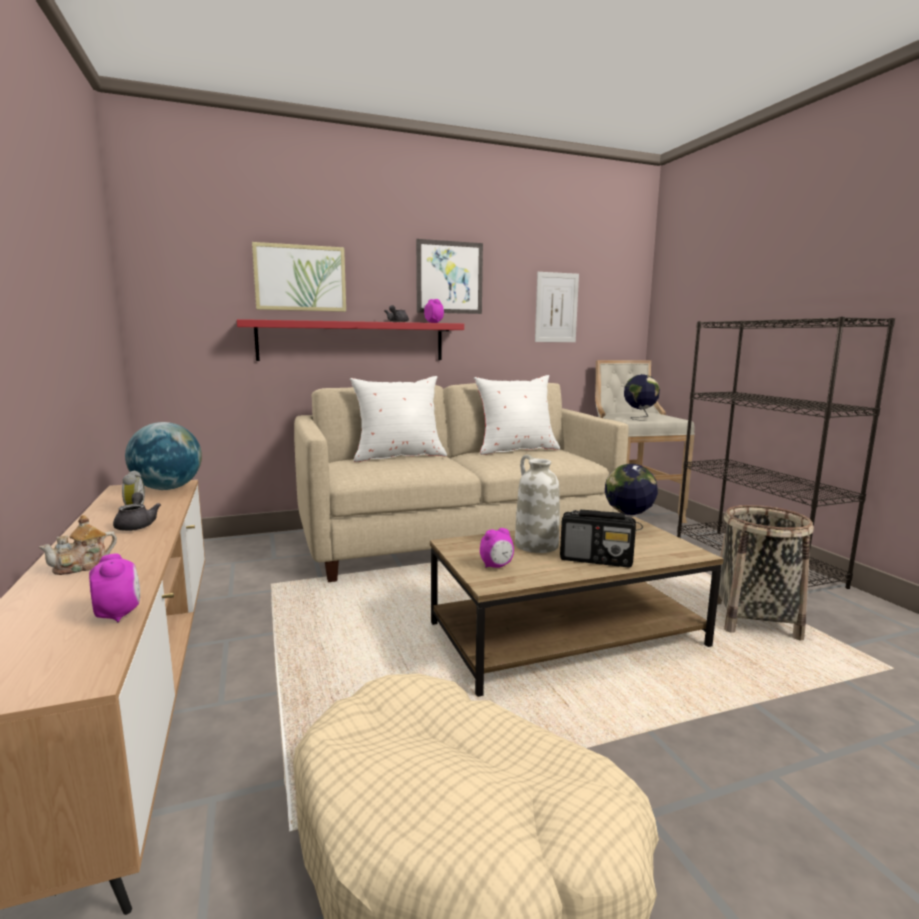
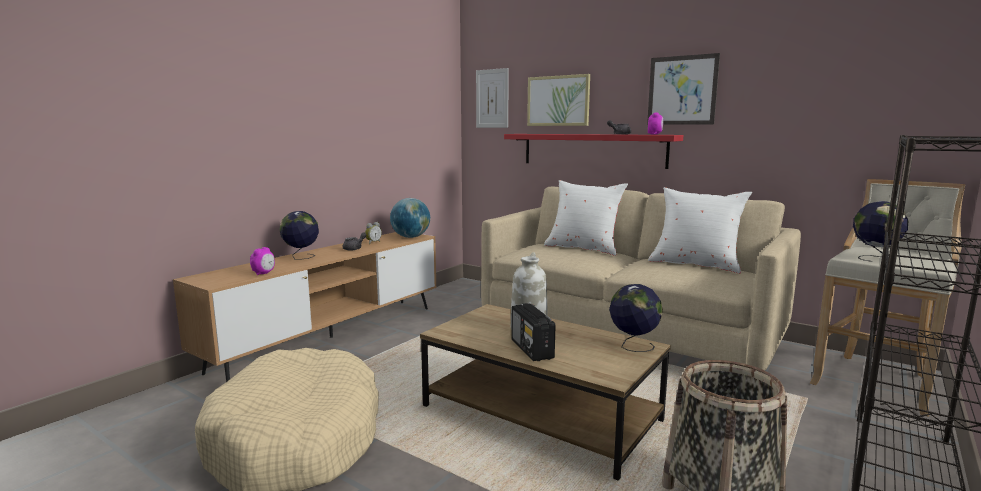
camera: 55 degrees right, 0 degrees up
(82, 566) = (301, 257): teapot -> globe
(496, 566) = (471, 327): alarm clock -> none
(556, 307) = (814, 114): picture -> picture (492, 98)

